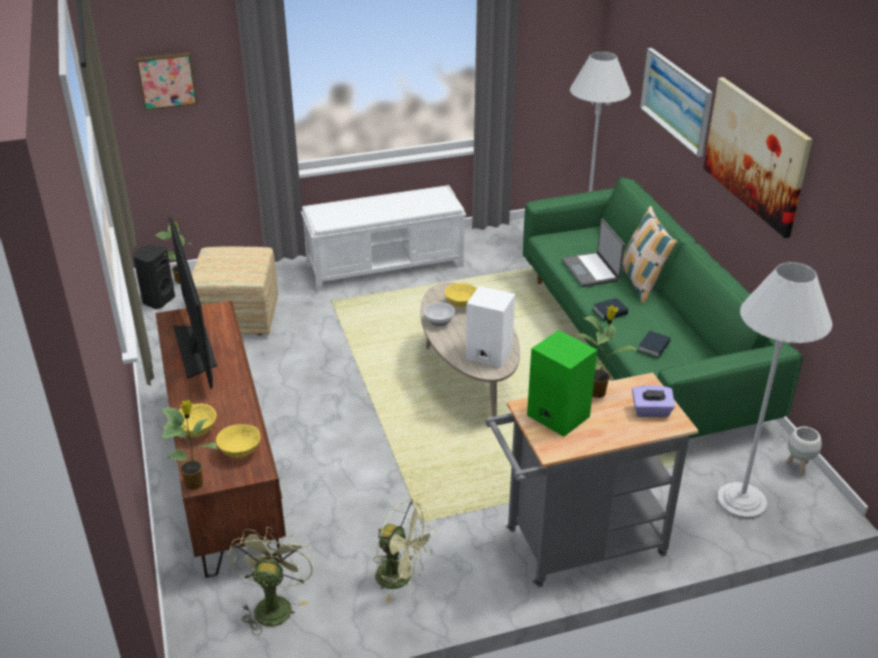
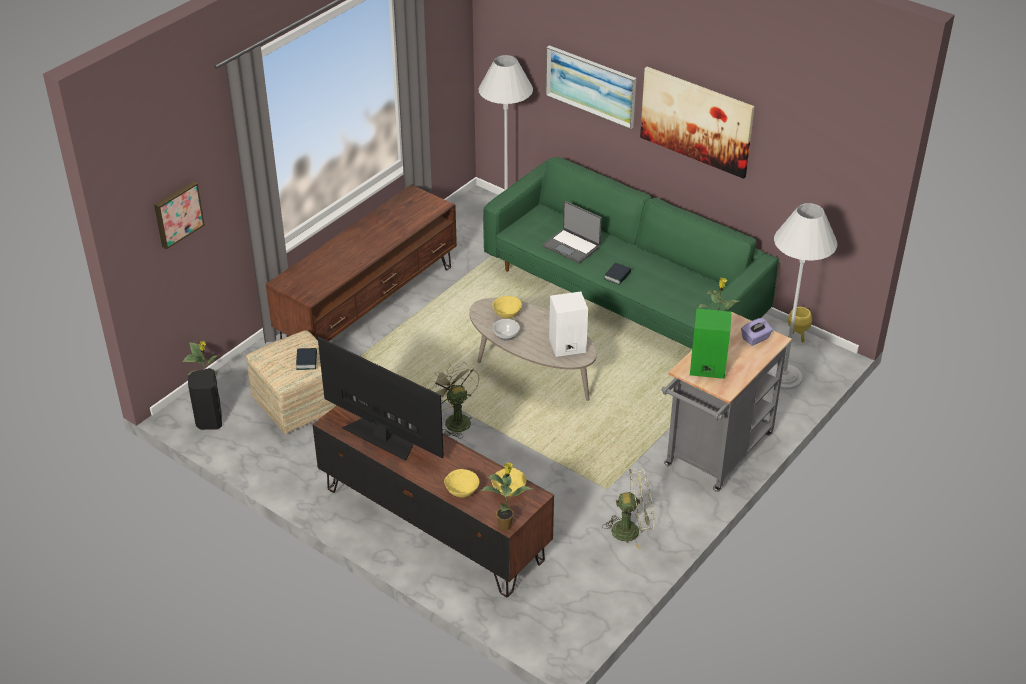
camera: 35 degrees left, 5 degrees up
(273, 604) = (570, 588): green fan -> green fan (453, 420)
(386, 265) = (369, 305): white bench -> brown tv stand
(642, 283) = (615, 242): pillow -> none
(654, 347) = (670, 291): book -> book (307, 361)
(798, 467) = (797, 337): white planter -> yellow planter

